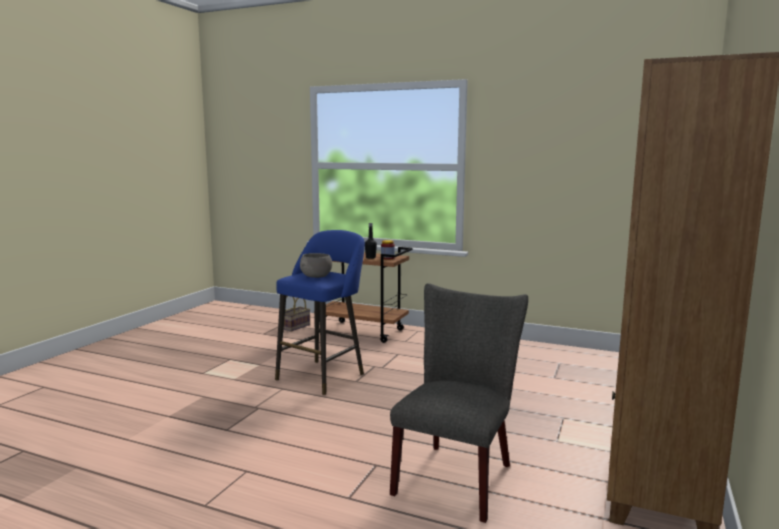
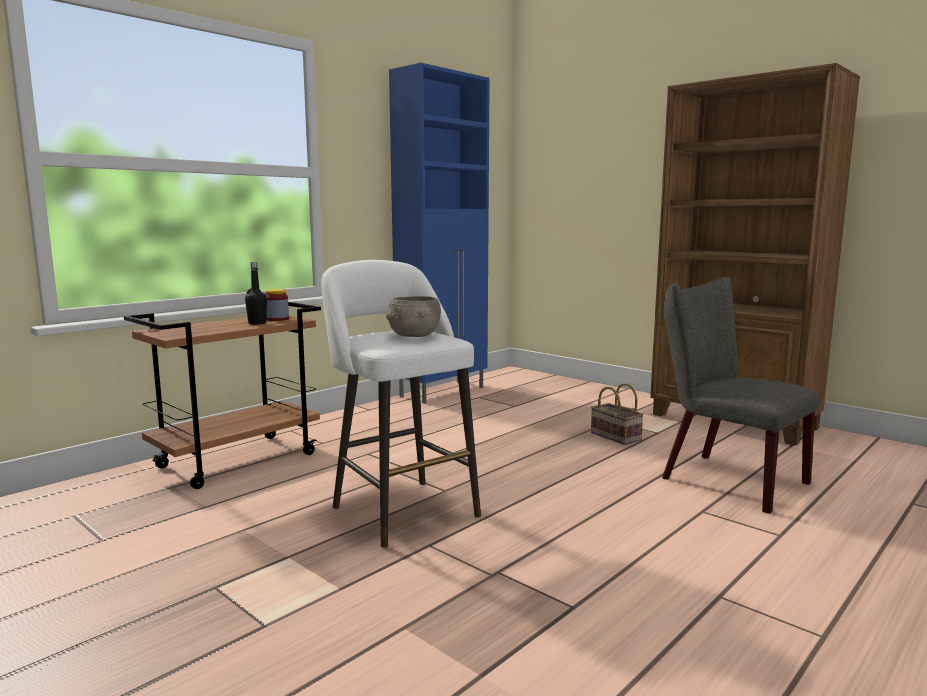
camera: 70 degrees left, 0 degrees up
(295, 326) = (114, 505): basket -> basket (614, 436)
(323, 375) = (400, 508): blue stool -> white stool
(555, 350) = (444, 392): none -> blue cabinet

